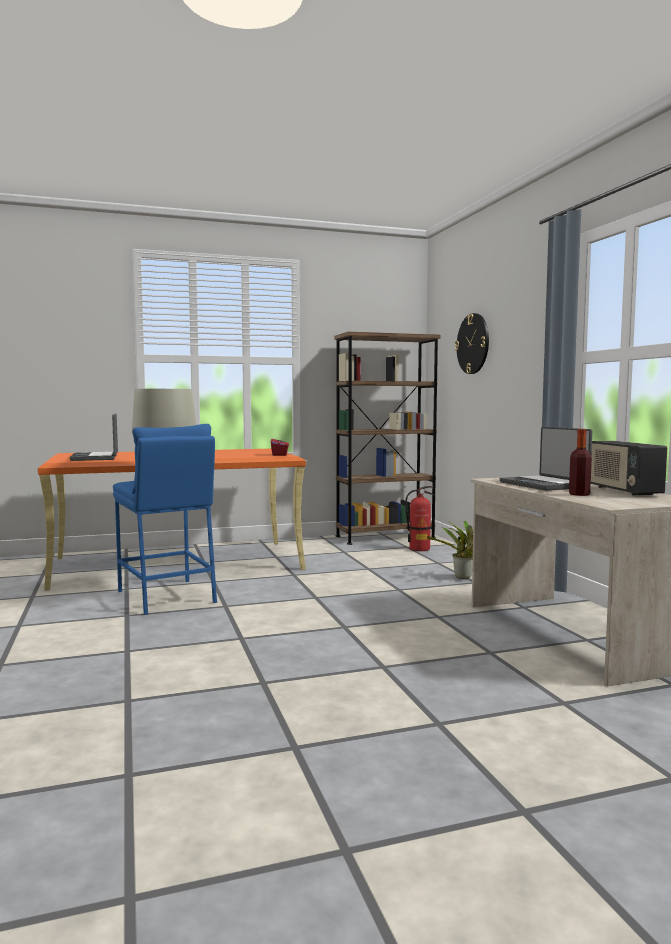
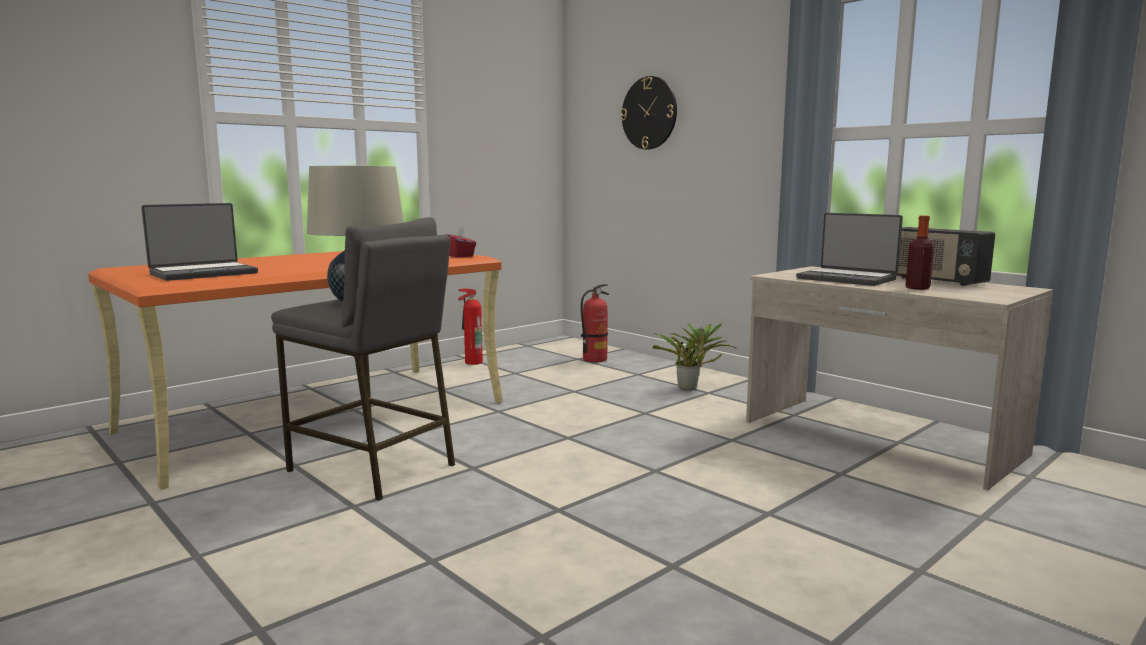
camera: 25 degrees left, 5 degrees up
(96, 458) = (203, 273): laptop -> laptop turned 90 degrees counterclockwise
(166, 596) = (372, 468): blue stool -> grey stool
(323, 541) = (471, 362): none -> fire extinguisher
(385, 537) = (536, 349): brown bookcase -> none

